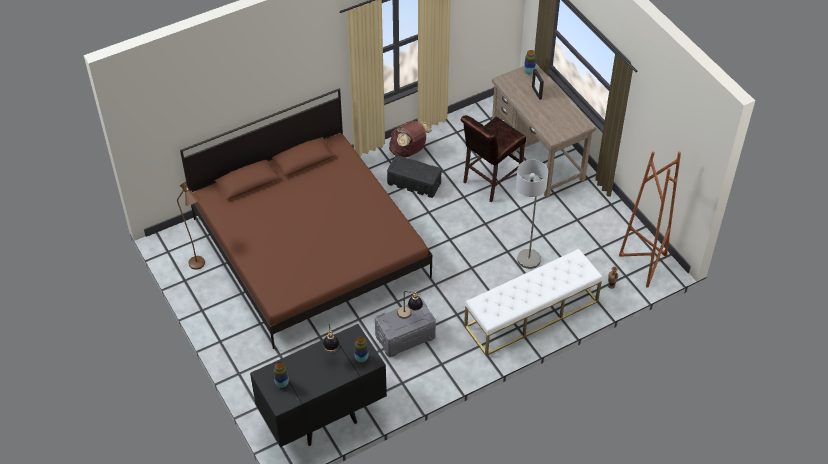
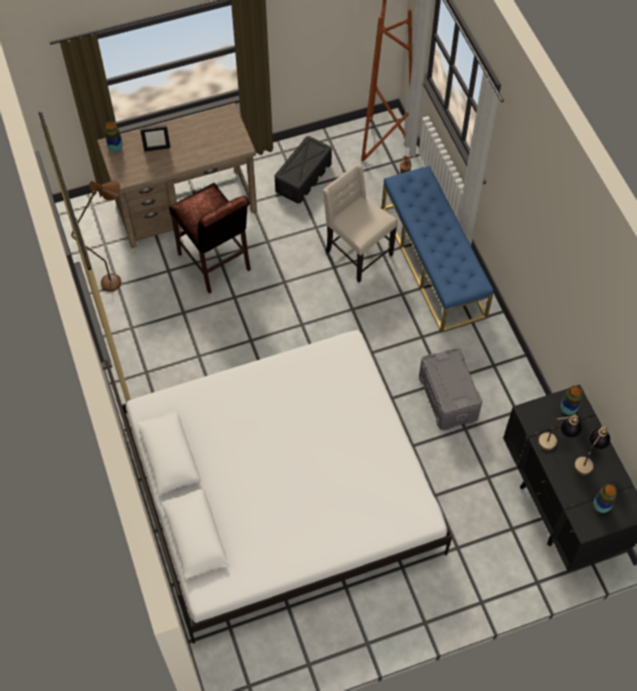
camera: 80 degrees left, 10 degrees up
(200, 266) = (287, 640): brown floor lamp -> brown floor lamp (118, 279)
(310, 247) = (281, 489): brown bed -> white bed
(409, 151) = (136, 346): brown backpack -> none
(409, 315) = (446, 373): table lamp -> table lamp (588, 459)
(413, 183) = (196, 349): black storage box -> black storage box (303, 178)
(525, 264) = (357, 253): grey floor lamp -> beige chair
(531, 314) = (433, 261): white bench -> blue bench

